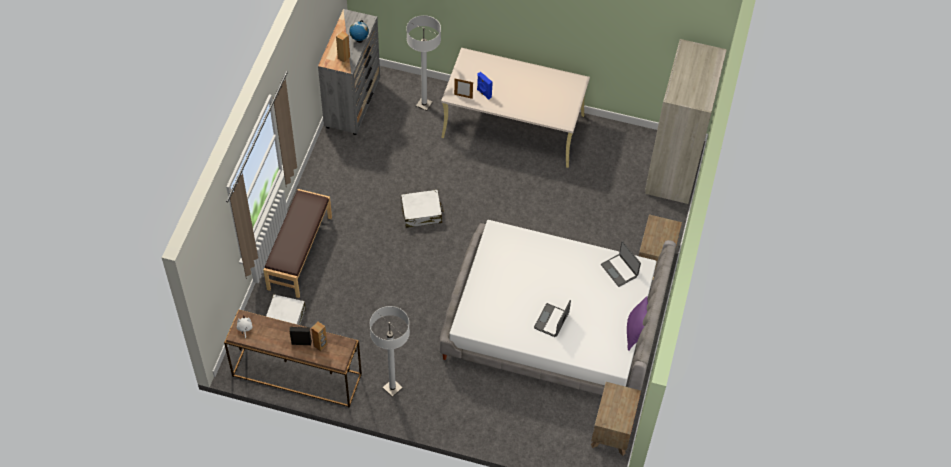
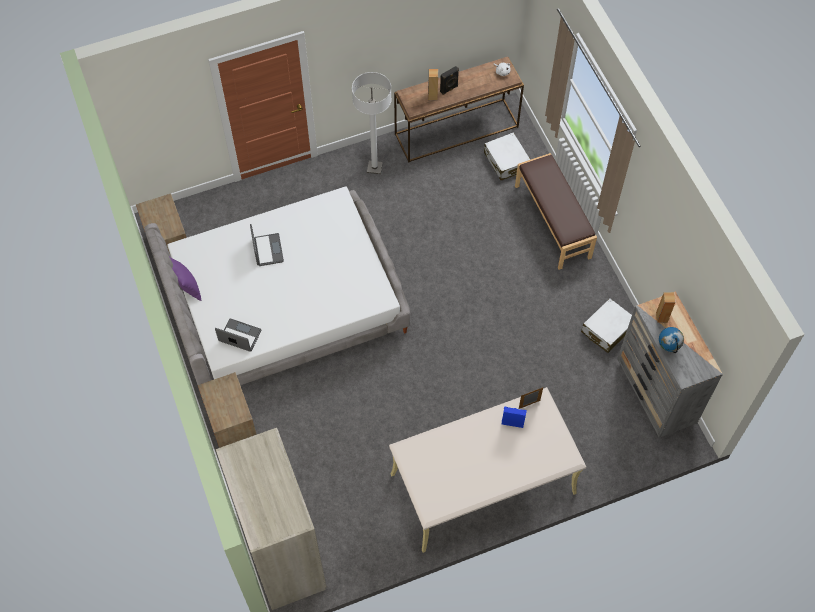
camera: 145 degrees right, 5 degrees up
(422, 213) = (486, 328): white suitcase -> white suitcase (607, 329)
(424, 104) = (590, 444): white floor lamp -> none

